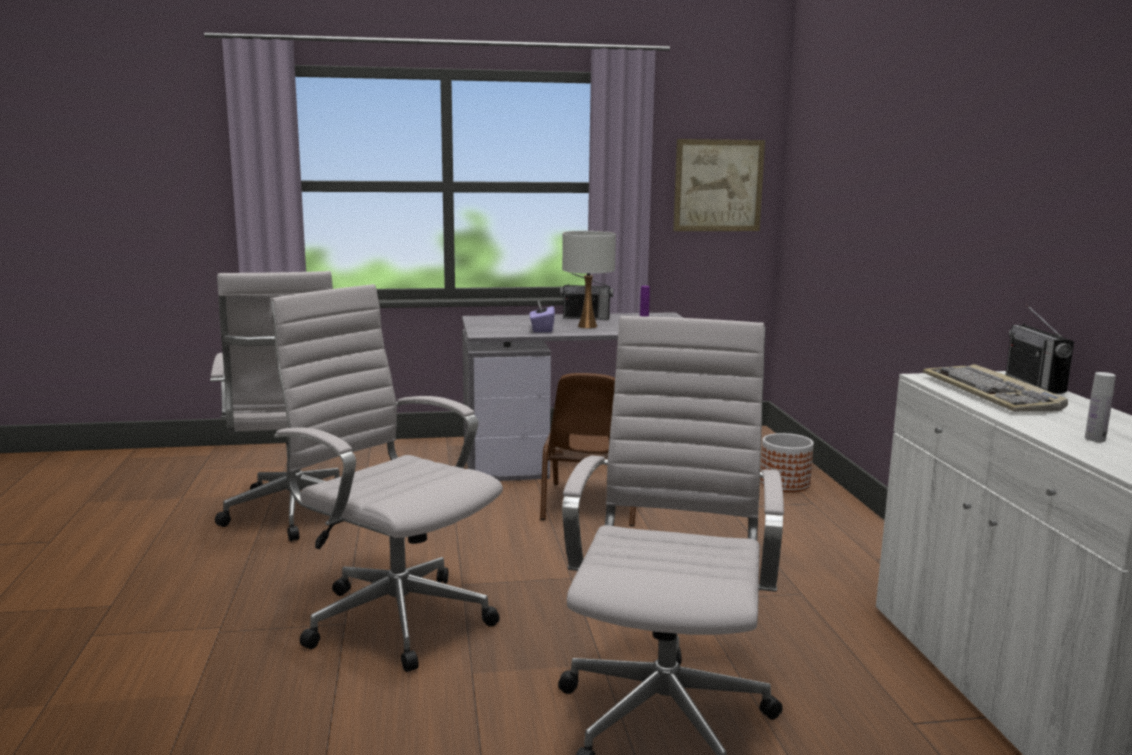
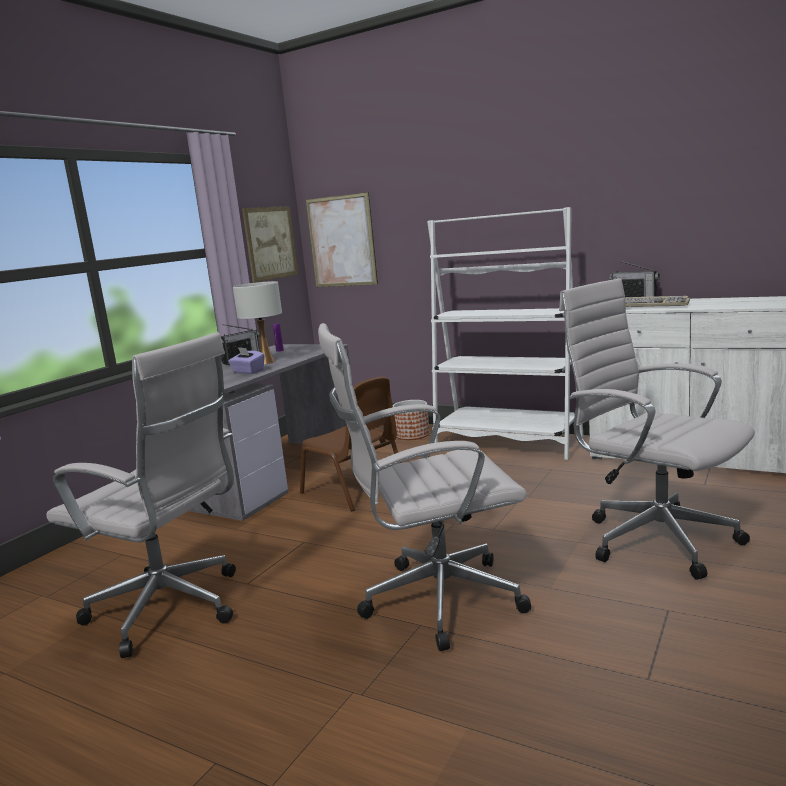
camera: 50 degrees left, 0 degrees up
(807, 196) = (341, 241): none -> picture
(849, 543) = (508, 442): none -> white bookcase
(1095, 439) = (737, 304): white bottle -> none

